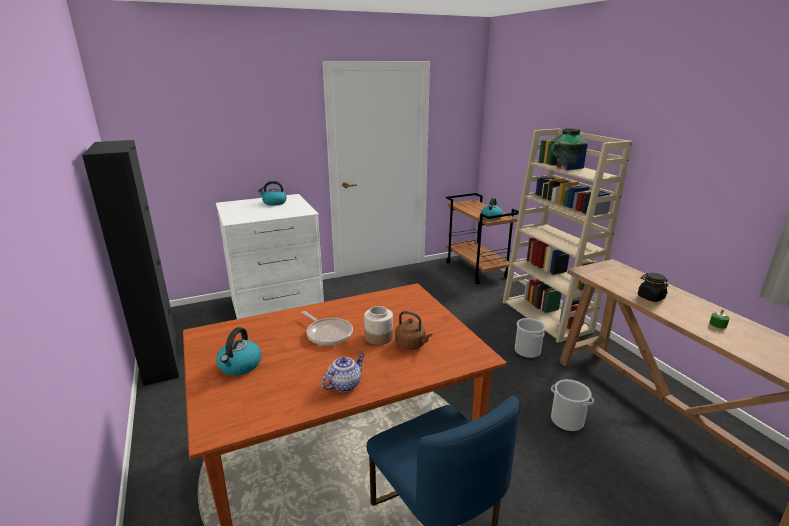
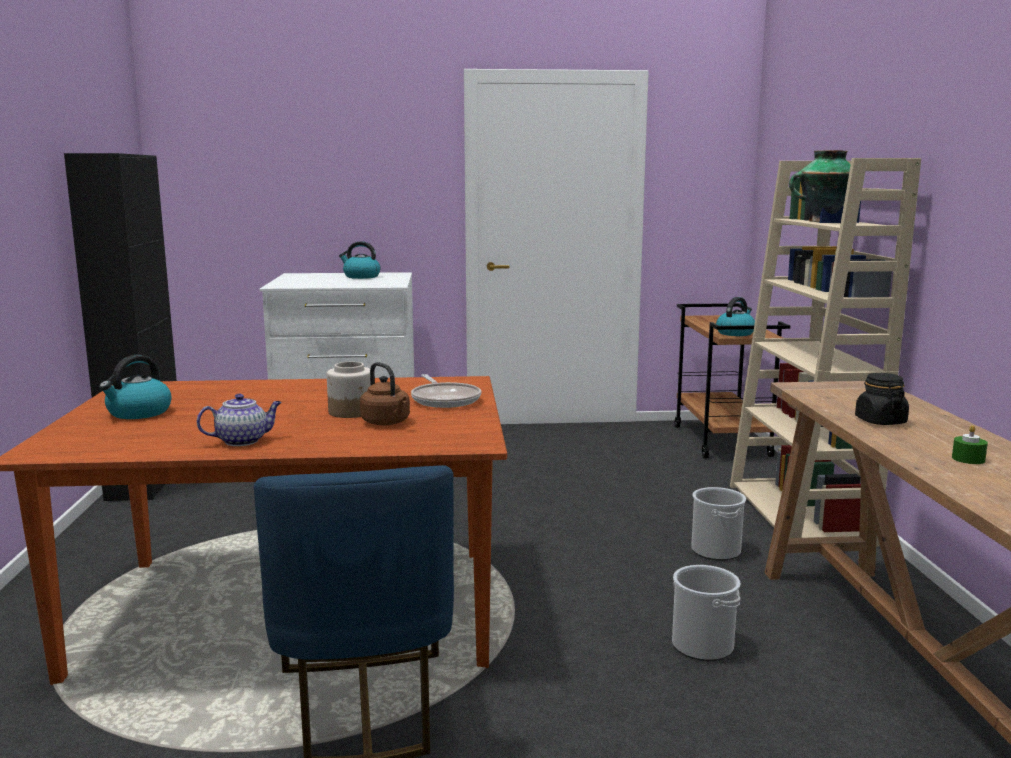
camera: 20 degrees right, 10 degrees down
(328, 334) = (287, 402): frying pan -> frying pan (445, 399)

